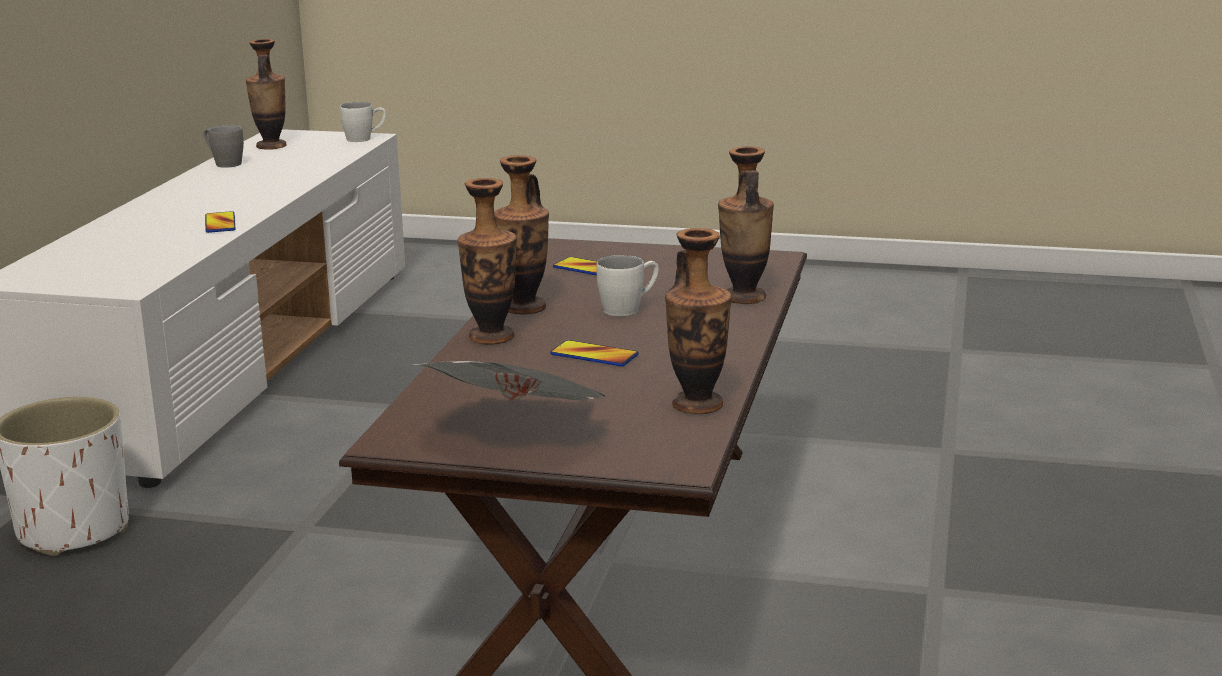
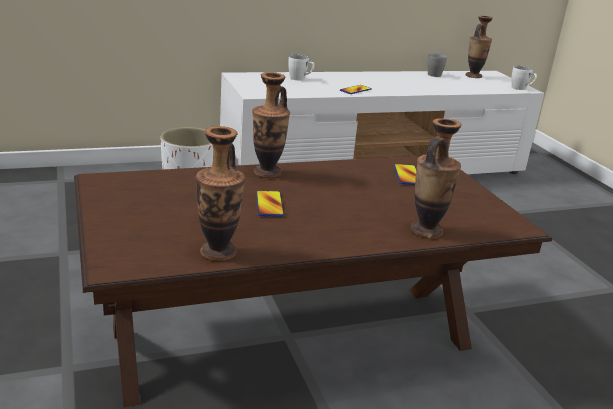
camera: 55 degrees right, 5 degrees up
(520, 431) = (136, 208): newspaper -> none
(524, 308) = (322, 171): vase -> none
(629, 309) = (357, 199): white mug -> white mug (300, 79)

